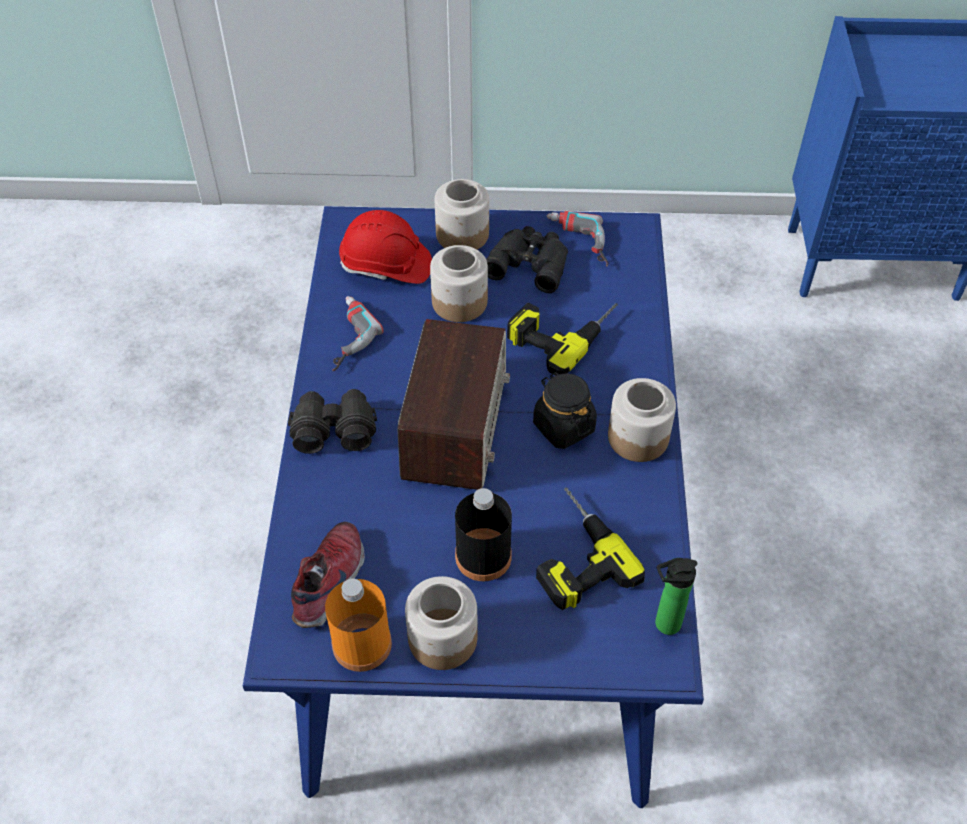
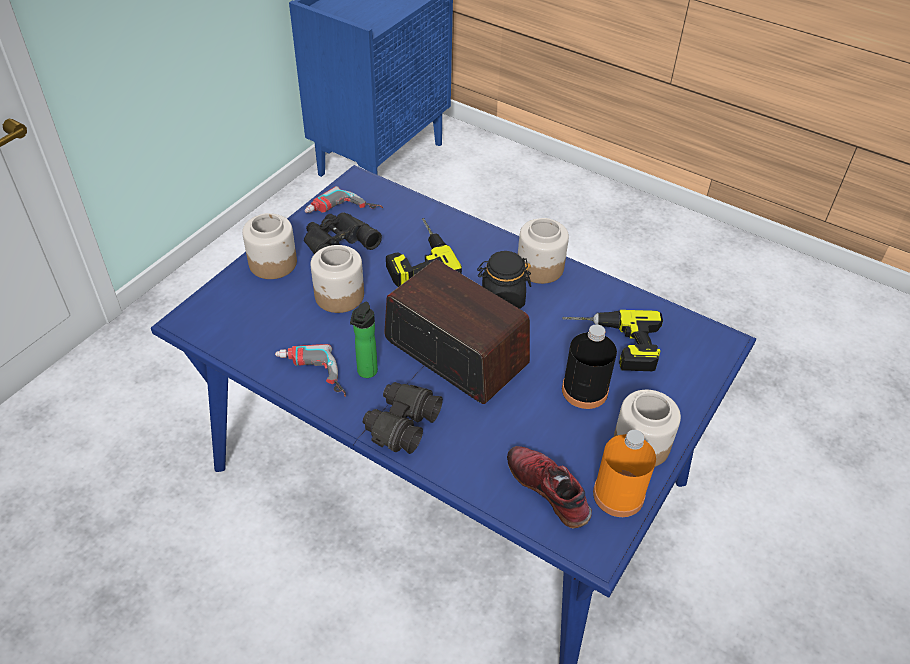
camera: 60 degrees left, 5 degrees down
(386, 266) = (260, 319): red hard hat -> none
(664, 624) = (694, 328): bottle -> bottle (366, 373)

